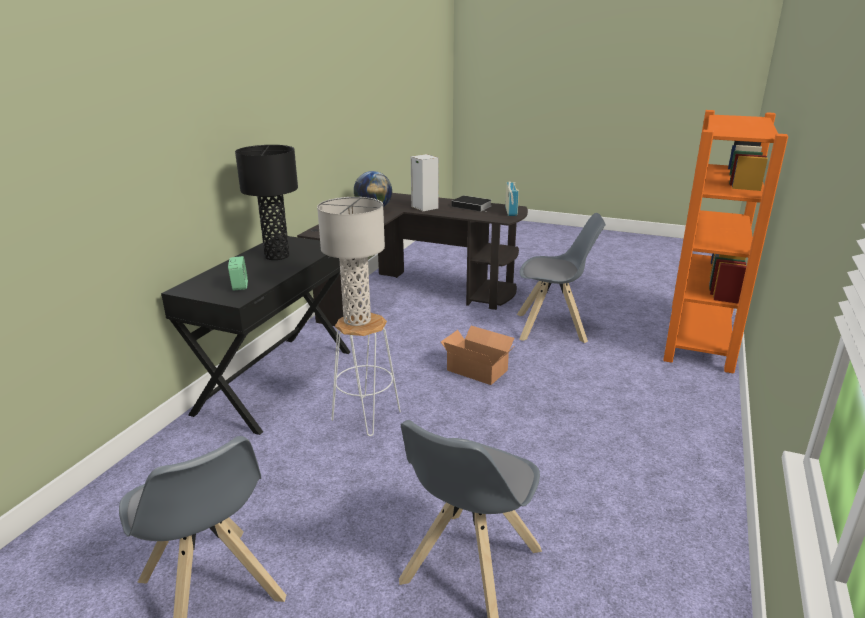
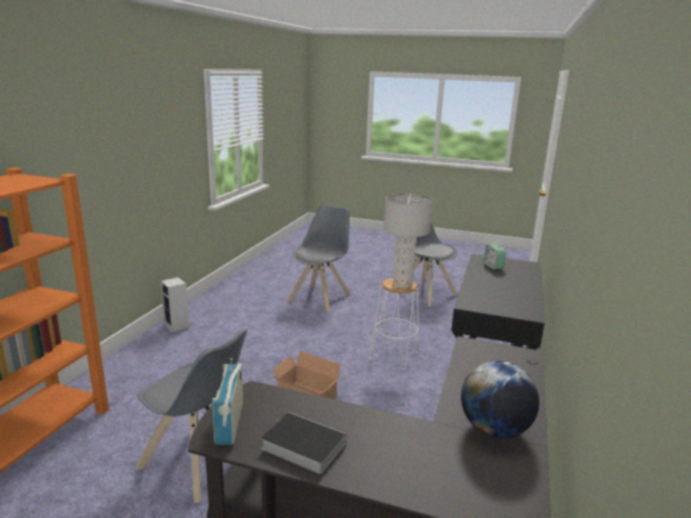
camera: 175 degrees right, 5 degrees down
(276, 256) = (503, 292): black table lamp -> none
(423, 207) = (401, 439): speaker -> speaker (177, 326)
(553, 328) = (198, 462): grey chair -> grey chair turned 150 degrees counterclockwise

